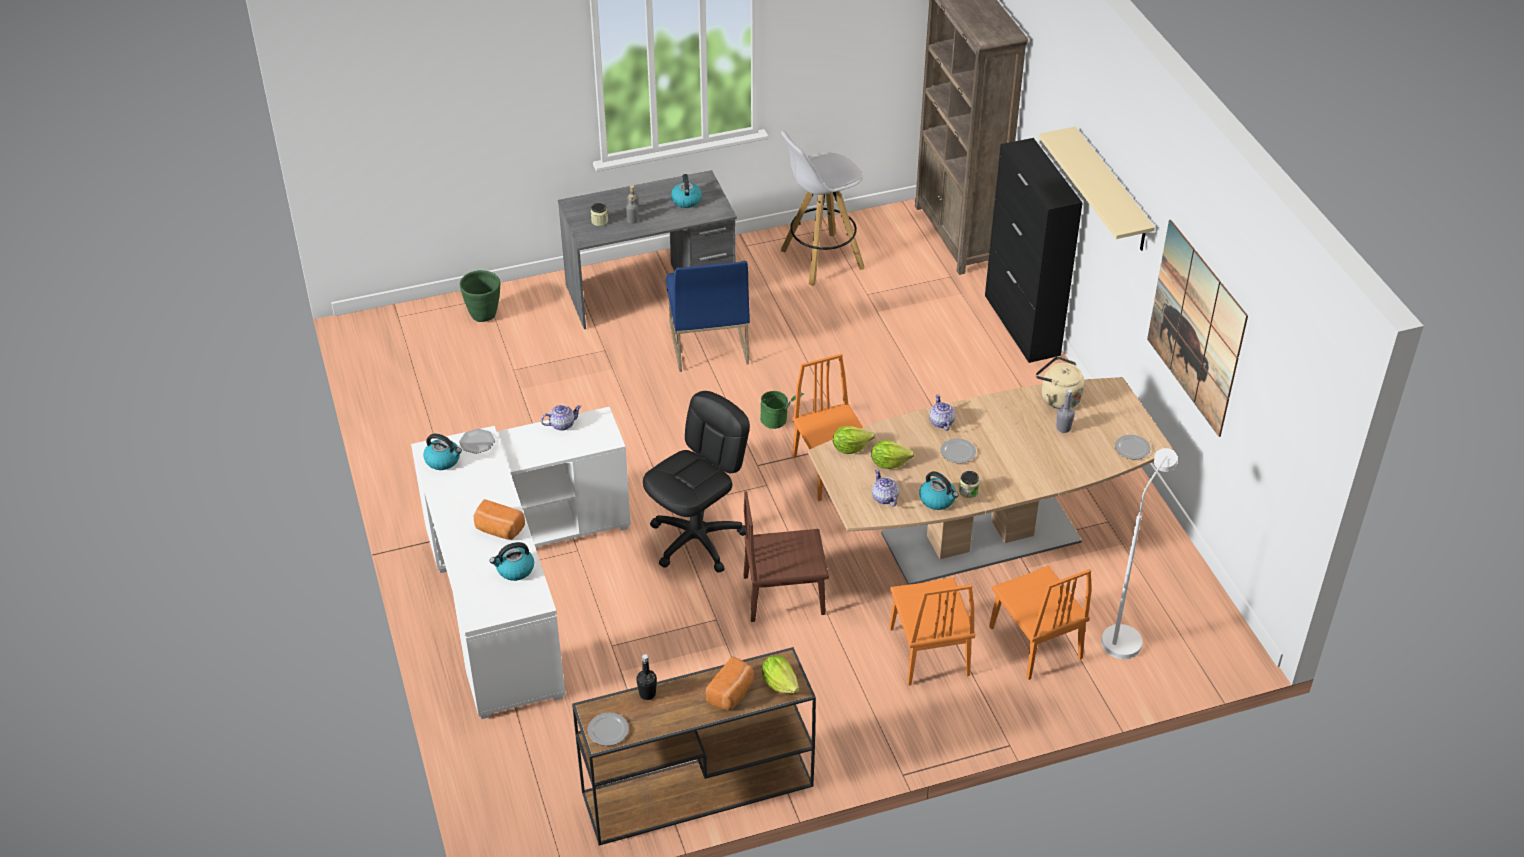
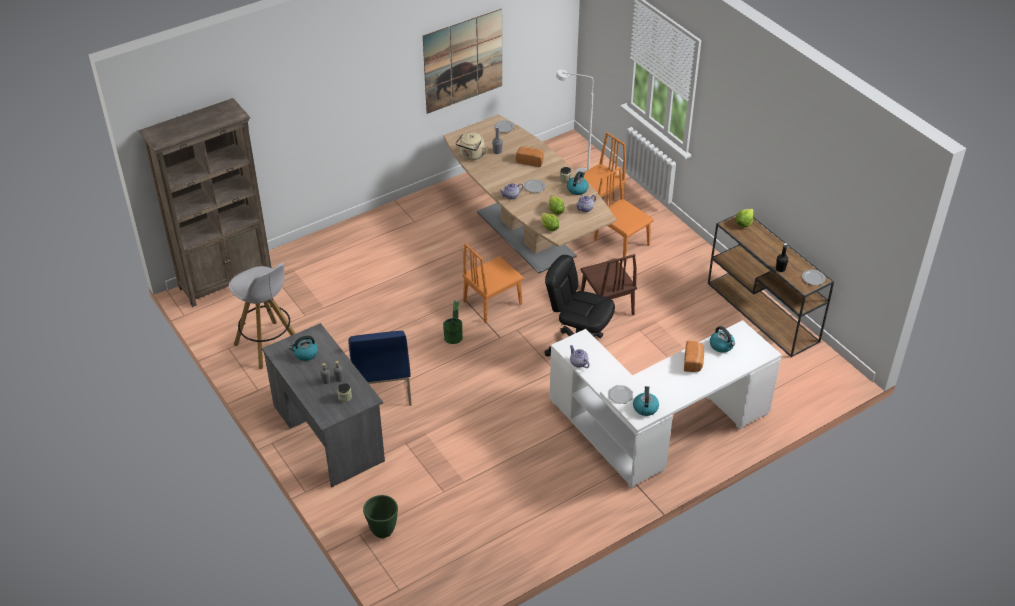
camera: 105 degrees left, 0 degrees up
(707, 343) = (381, 387): blue chair -> blue chair turned 105 degrees clockwise
(732, 693) = (760, 239): bread -> bread (530, 161)
(929, 651) = (621, 242): orange chair -> orange chair turned 105 degrees counterclockwise
(1022, 325) = (322, 239): black cabinet -> none
(1111, 191) = (360, 83): beige shelf -> none

